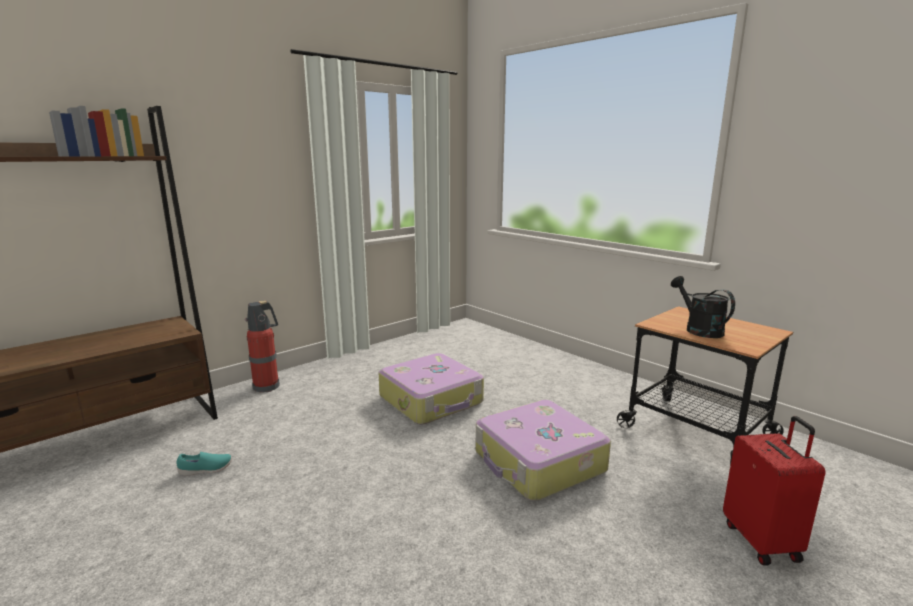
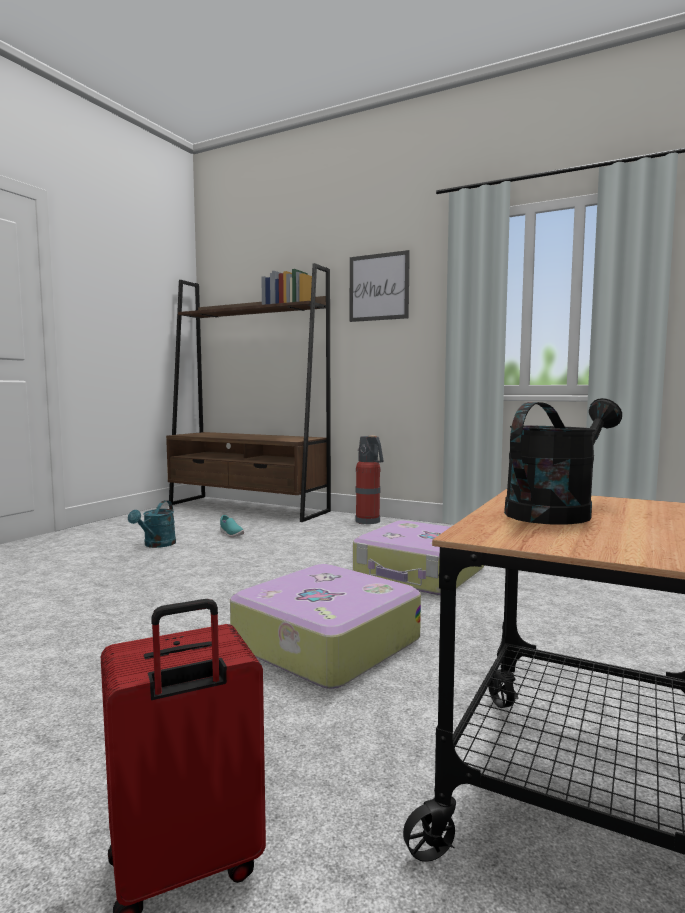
camera: 70 degrees right, 10 degrees down
(179, 535) = (156, 545): none -> turquoise watering can
(223, 138) = (379, 287): none -> picture

